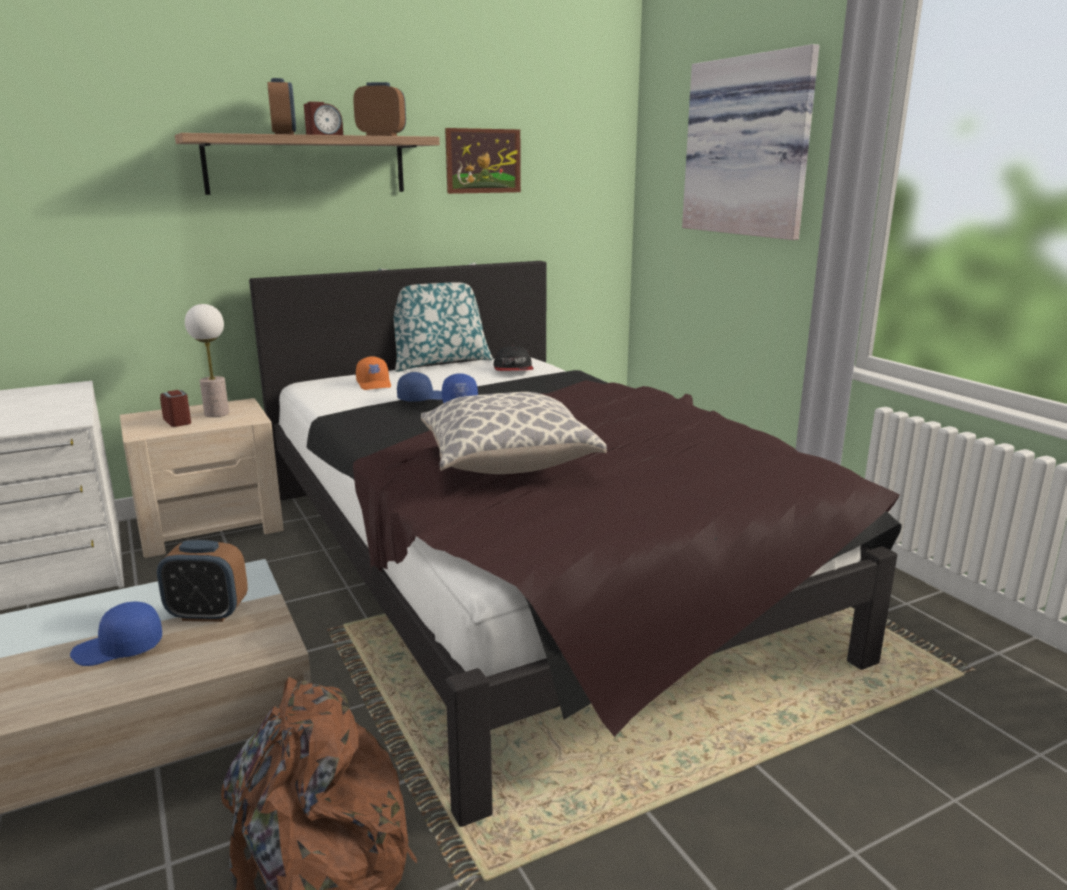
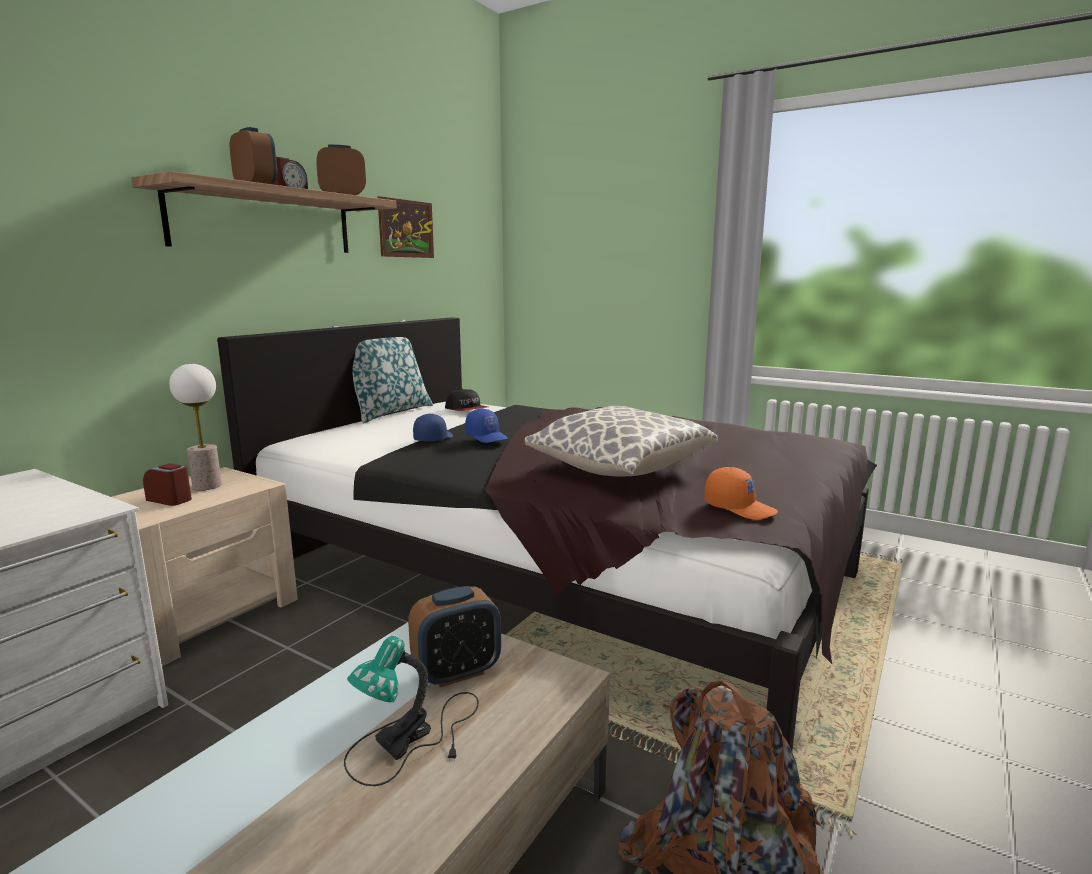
camera: 30 degrees left, 5 degrees down
(118, 649) = (415, 738): blue cap -> table lamp
(375, 384) = (364, 434): orange cap -> orange cap (739, 508)
(750, 147) = (626, 222): picture -> none

